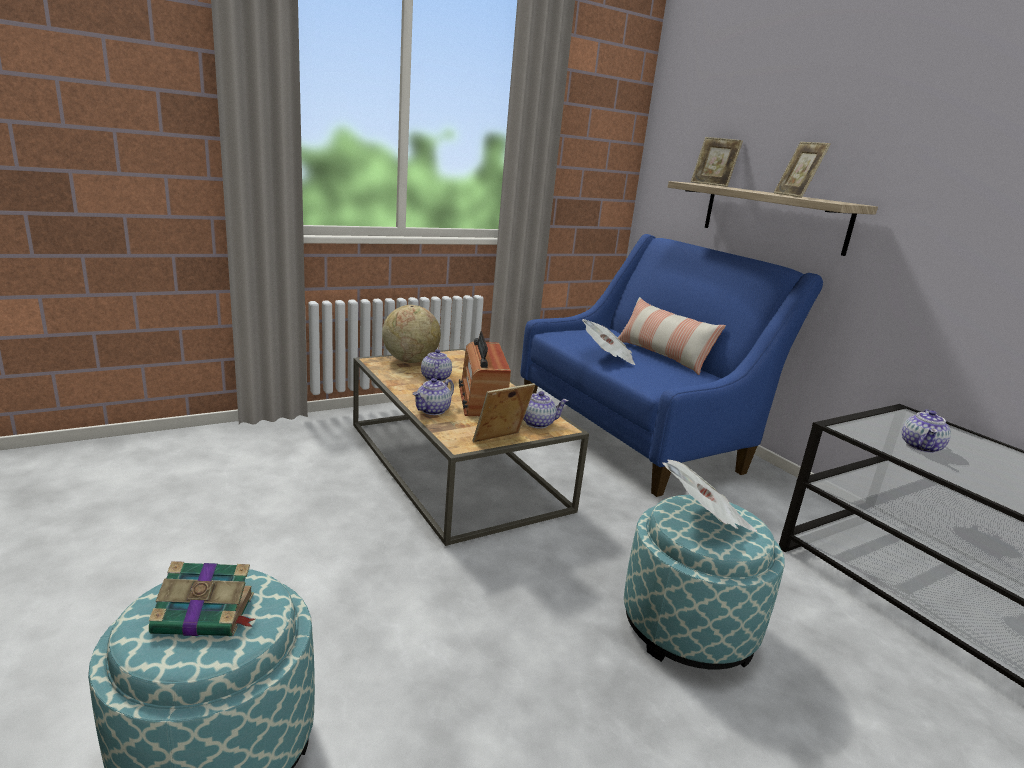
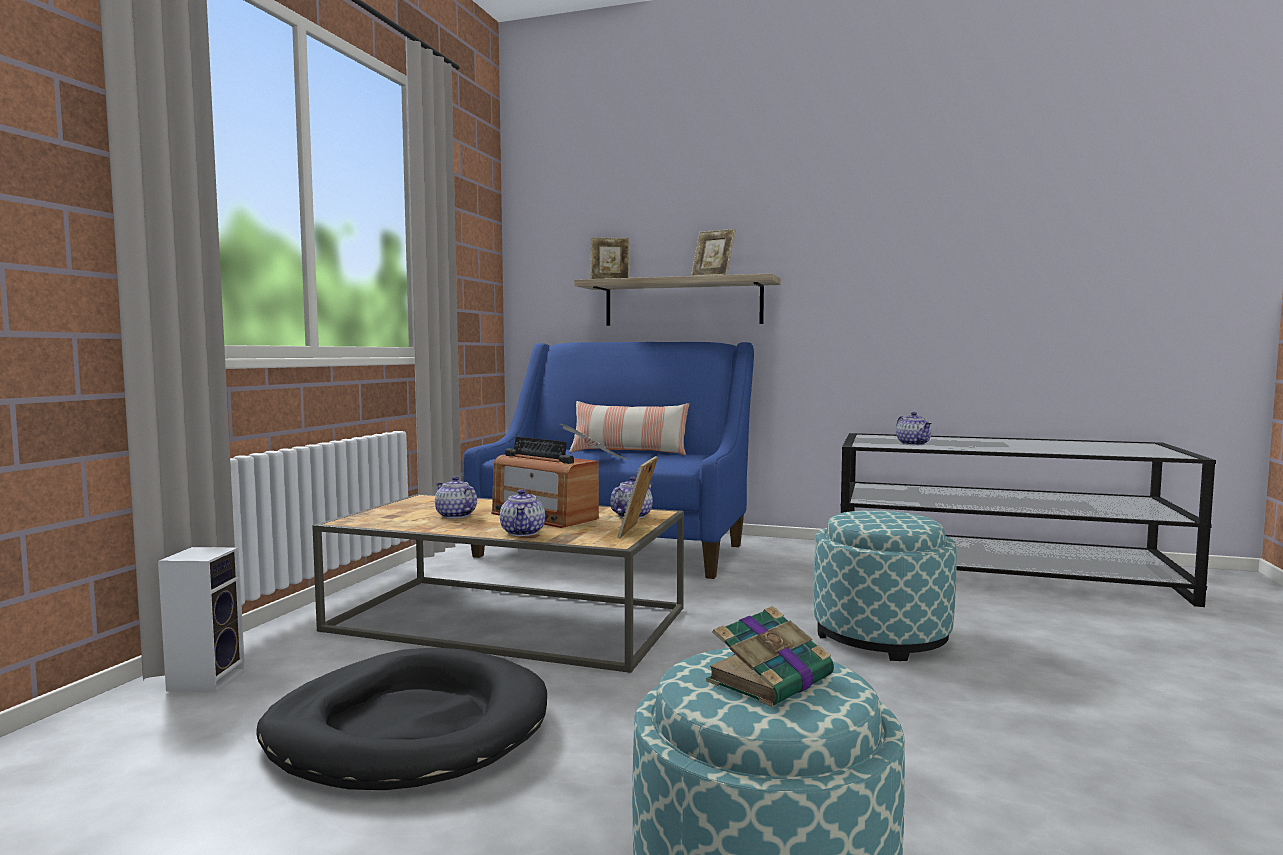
camera: 40 degrees left, 15 degrees down
(268, 434) = (206, 679): none -> speaker
(285, 514) = (409, 728): none -> black dog bed
(410, 360) = (389, 512): globe -> none
(704, 518) = (879, 518): newspaper -> none

